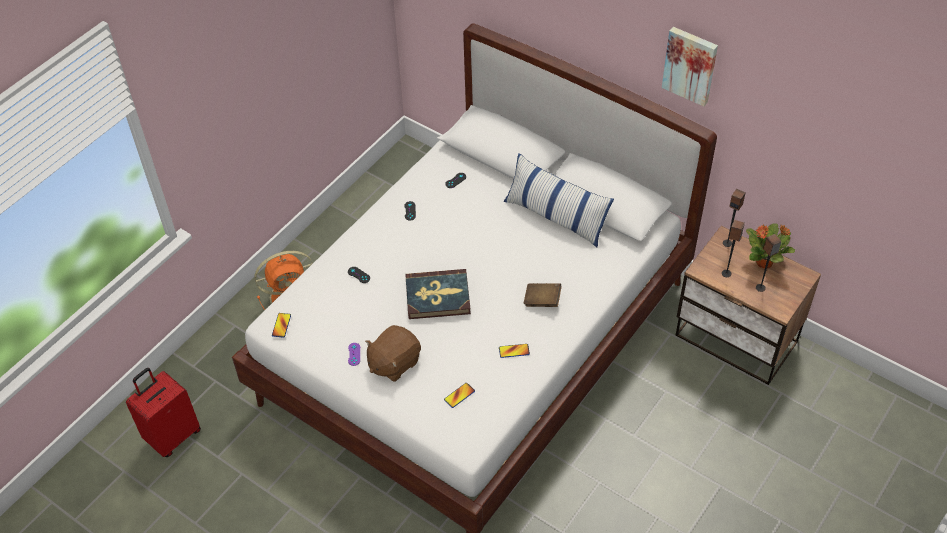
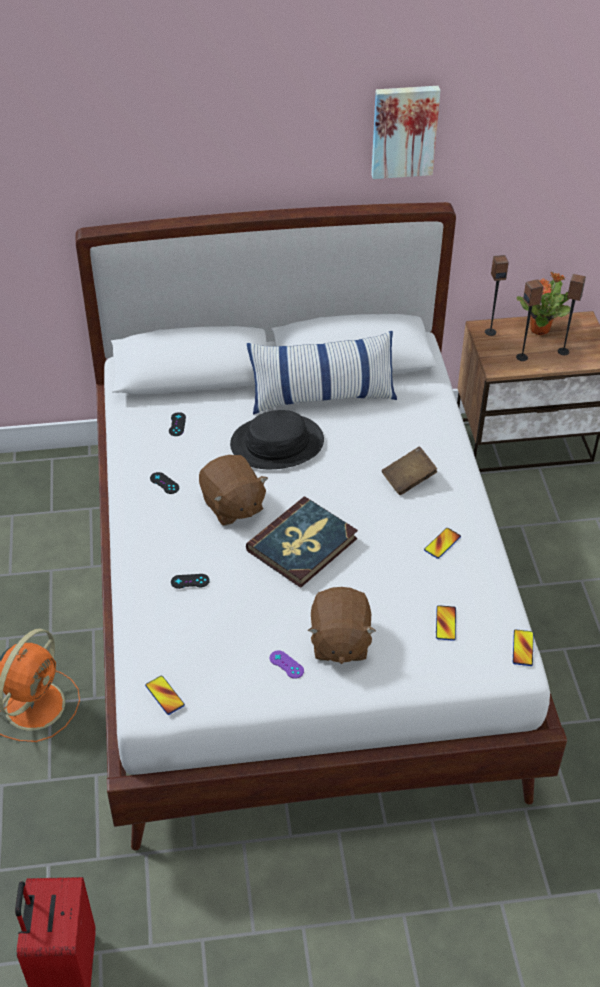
camera: 45 degrees left, 5 degrees down
(428, 248) = (232, 506): none -> brown plush toy
(483, 441) = (523, 648): none -> phone
(495, 228) = (277, 444): none -> black hat

